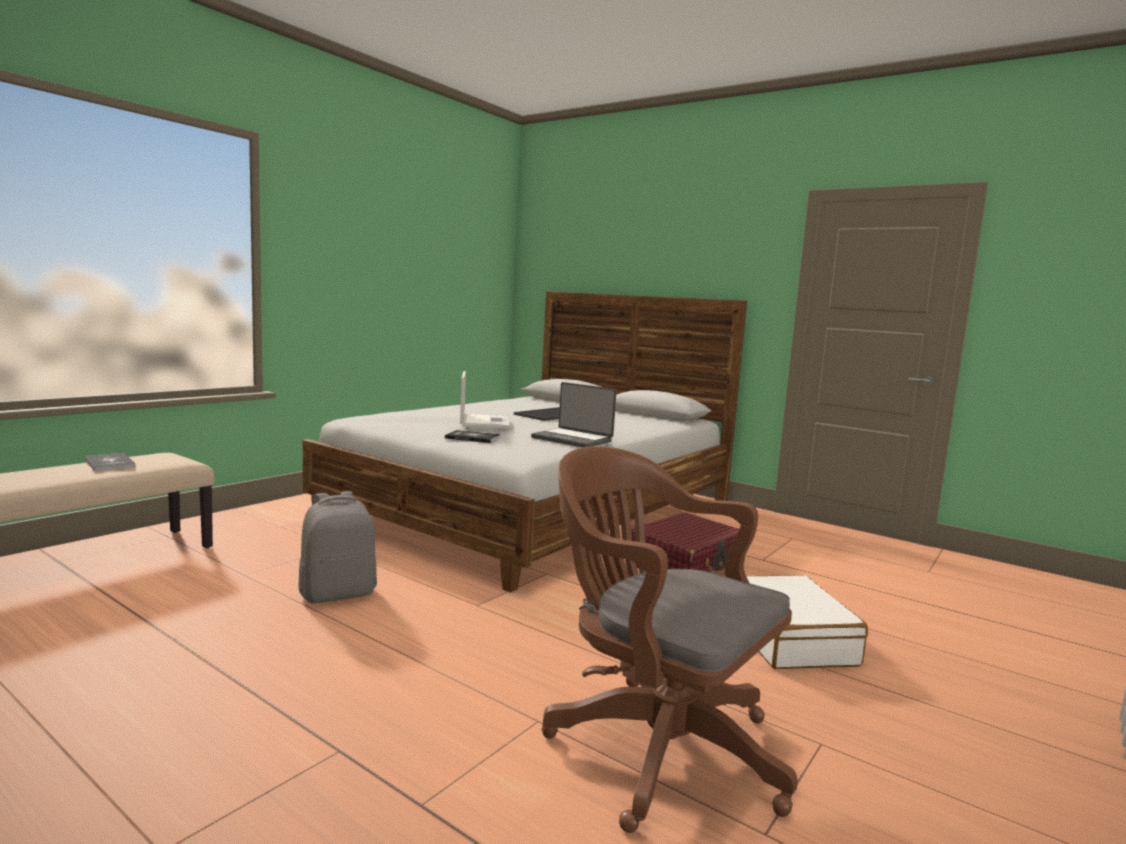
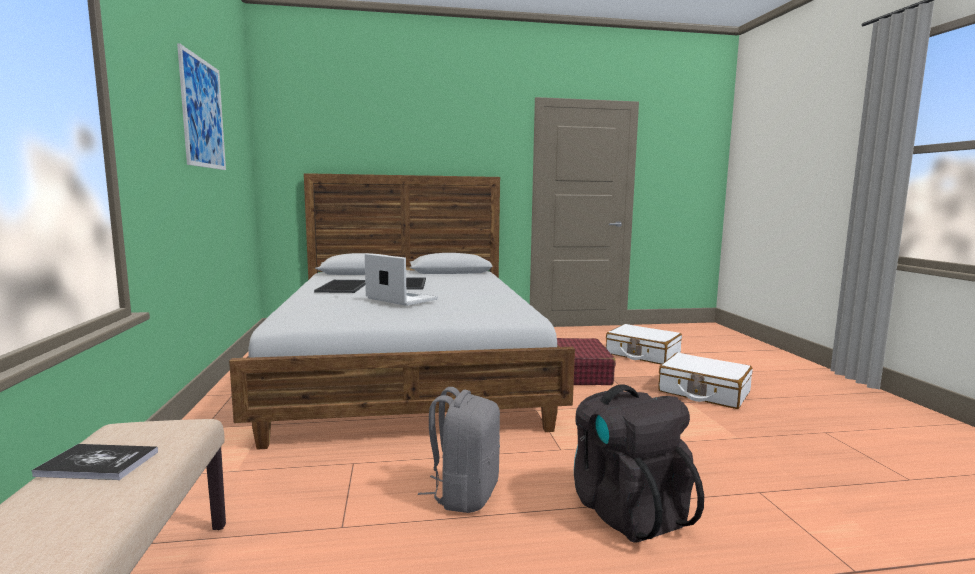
camera: 45 degrees left, 0 degrees up
(397, 660) = (626, 510): none -> black backpack
(410, 237) = (203, 113): none -> picture
(472, 438) = (447, 312): book -> none
(495, 407) = (344, 287): none -> tray
(573, 439) = (495, 298): laptop -> none
(655, 745) = (808, 470): brown office chair -> none
(838, 579) = (642, 354): none -> white suitcase

